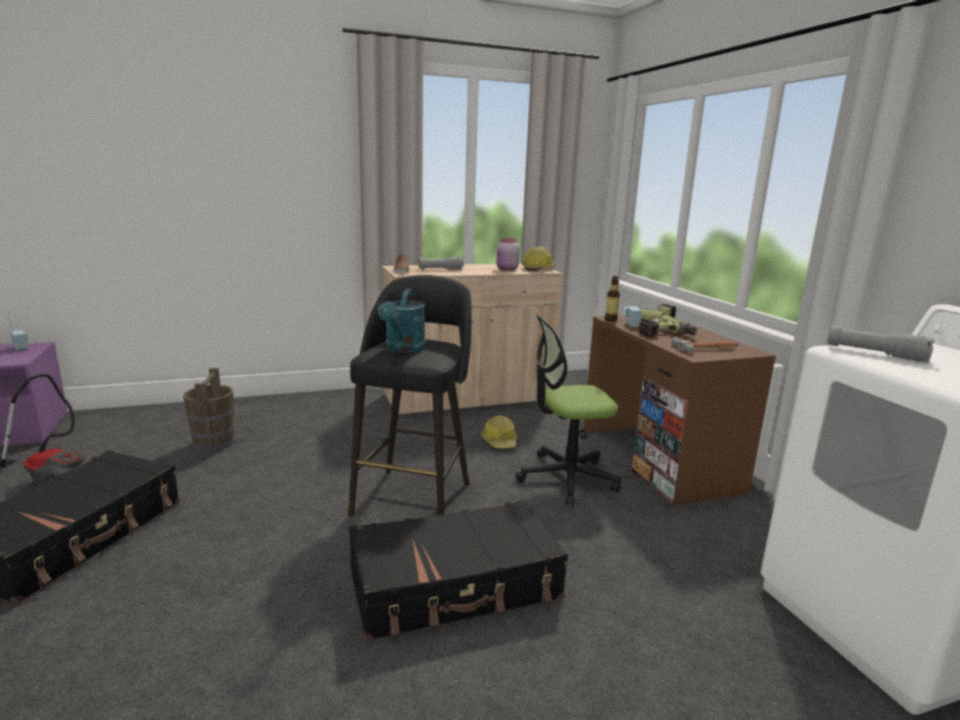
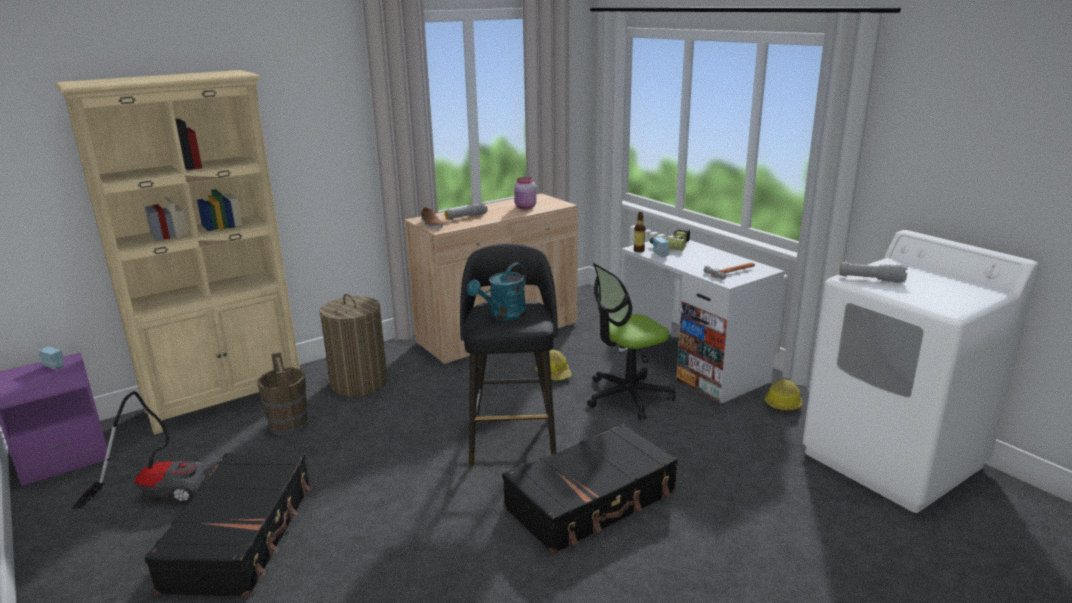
camera: 15 degrees left, 5 degrees up
(183, 412) = (227, 399): none -> beige bookcase
(307, 418) = (359, 383): none -> laundry basket
(403, 349) = (503, 316): turquoise watering can -> turquoise watering can turned 45 degrees clockwise
(539, 269) = (553, 202): hard hat -> hard hat (783, 403)
(658, 459) = (692, 365): brown desk -> white desk
(666, 335) = (693, 261): power drill -> none

